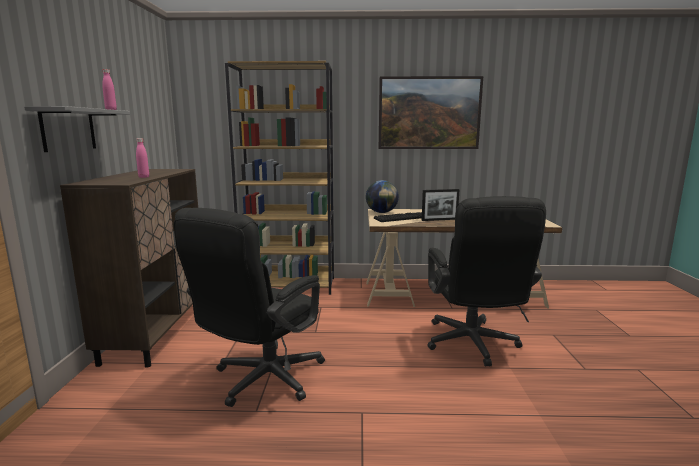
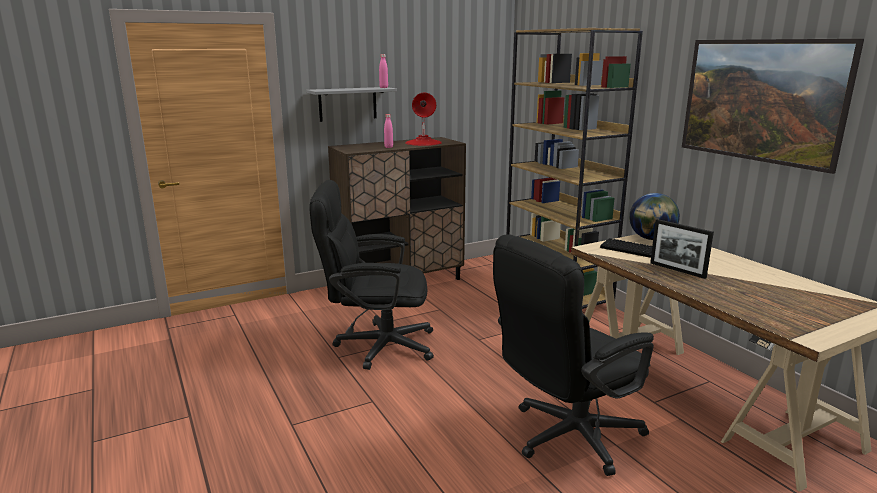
camera: 60 degrees right, 5 degrees up
(156, 172) = (423, 142): none -> red table lamp

